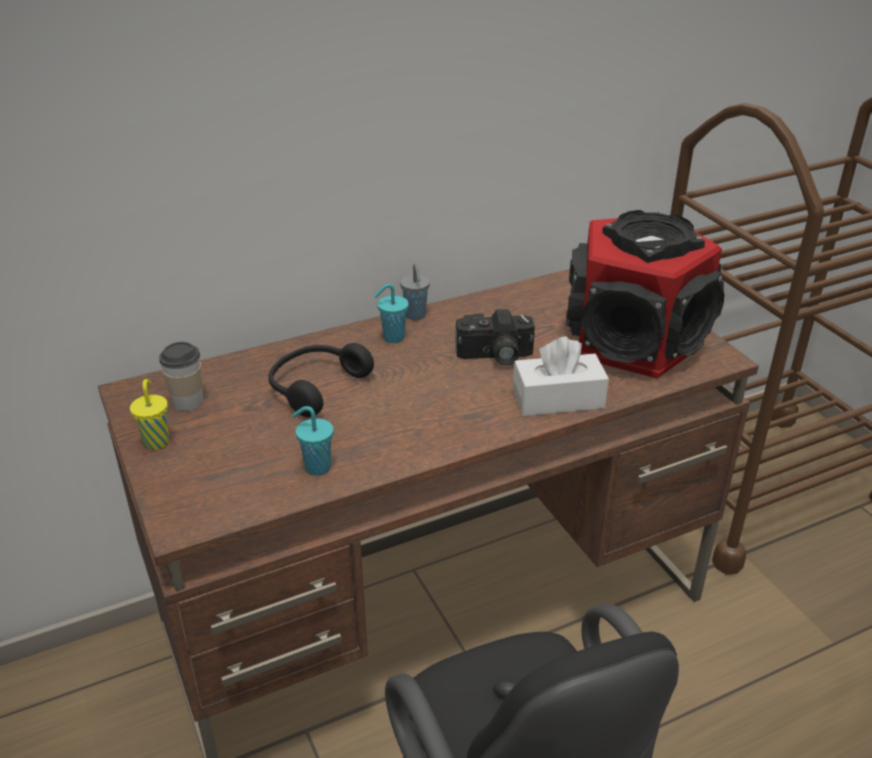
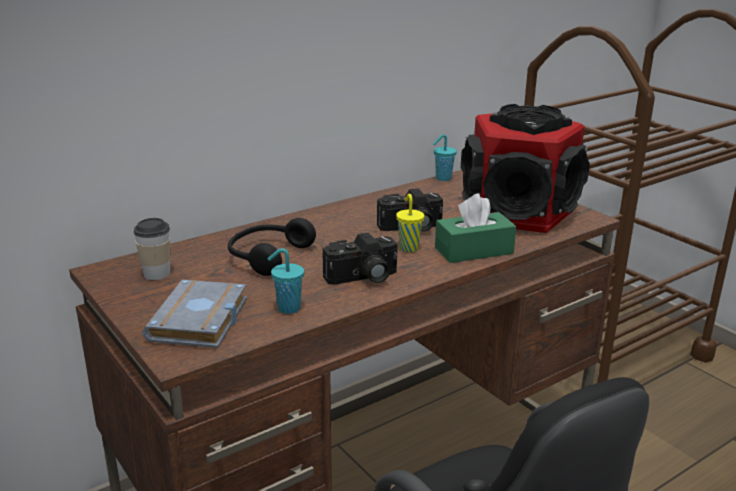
camera: 10 degrees left, 10 degrees down
(157, 441) = (137, 302): yellow cup -> yellow cup (408, 247)
(217, 477) = (201, 322): none -> grey book
(392, 338) = (321, 222): turquoise cup -> turquoise cup (442, 178)
(414, 430) = (362, 278): none -> camera
(415, 316) = (336, 207): grey cup -> none
(558, 399) = (474, 250): white tissue box -> green tissue box

